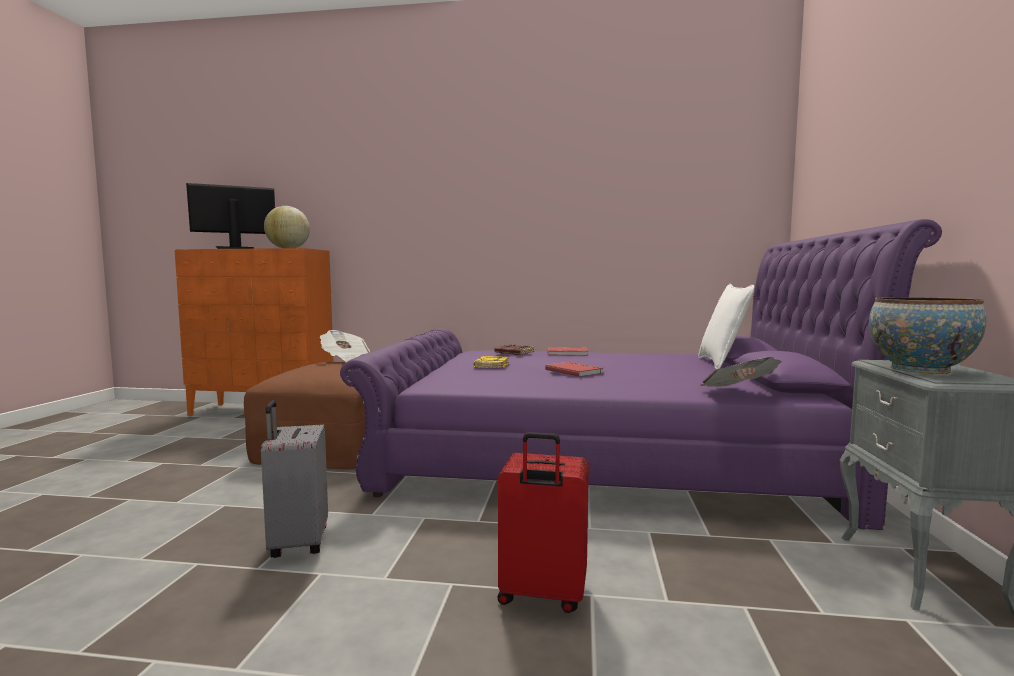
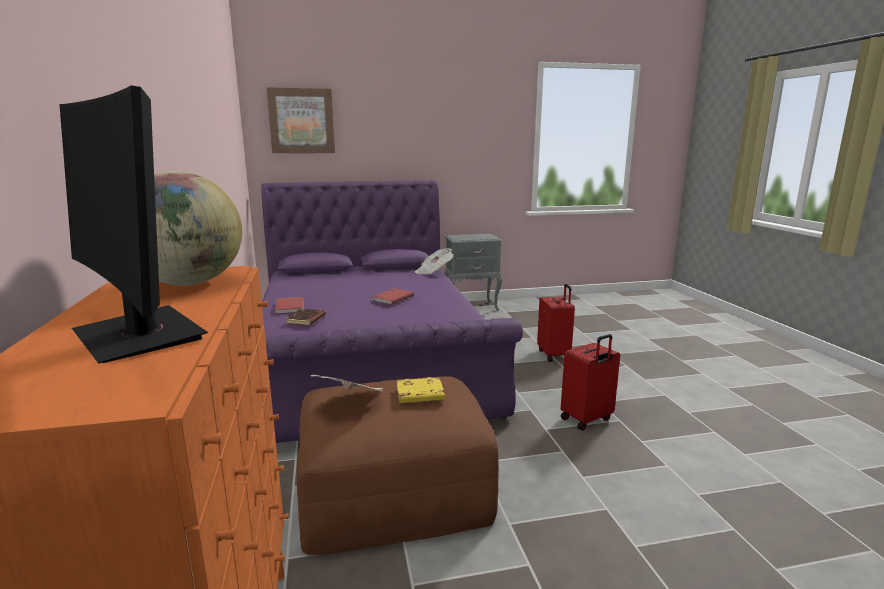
camera: 110 degrees left, 10 degrees up
(297, 543) = (587, 419): grey suitcase -> red suitcase
(491, 365) = (376, 322): yellow book -> yellow book (419, 395)
(722, 363) = (328, 273): white pillow -> none
(825, 149) = (301, 121): none -> picture
(920, 369) = (475, 237): bowl -> none

